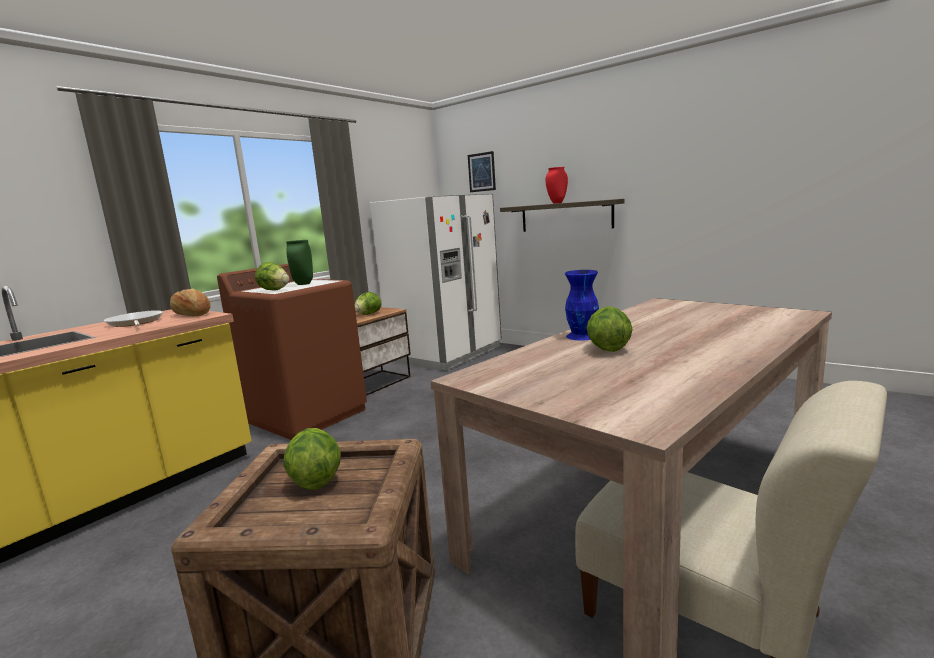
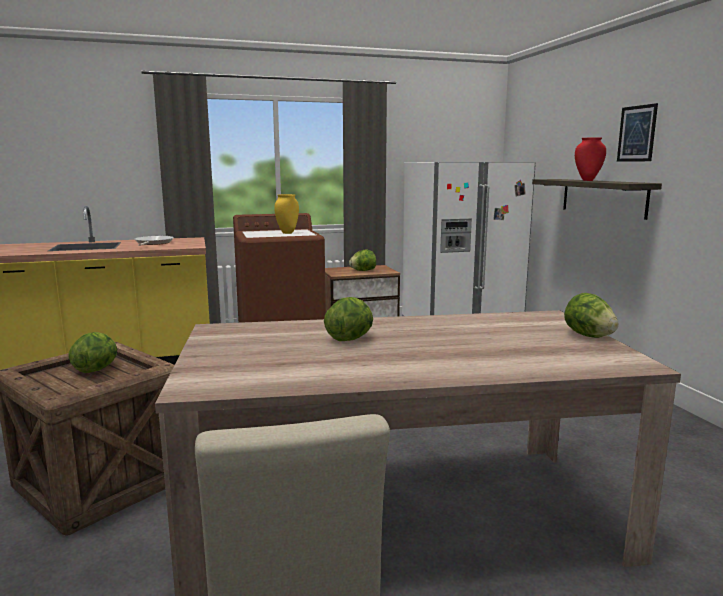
camera: 35 degrees right, 0 degrees up
(192, 314) = (189, 243): bread -> none
(274, 290) = (256, 234): lettuce -> lettuce (588, 336)
(303, 284) = (287, 233): green vase -> yellow vase
(481, 172) = (537, 136): picture -> picture (636, 133)
(583, 336) = (373, 324): blue vase -> none

